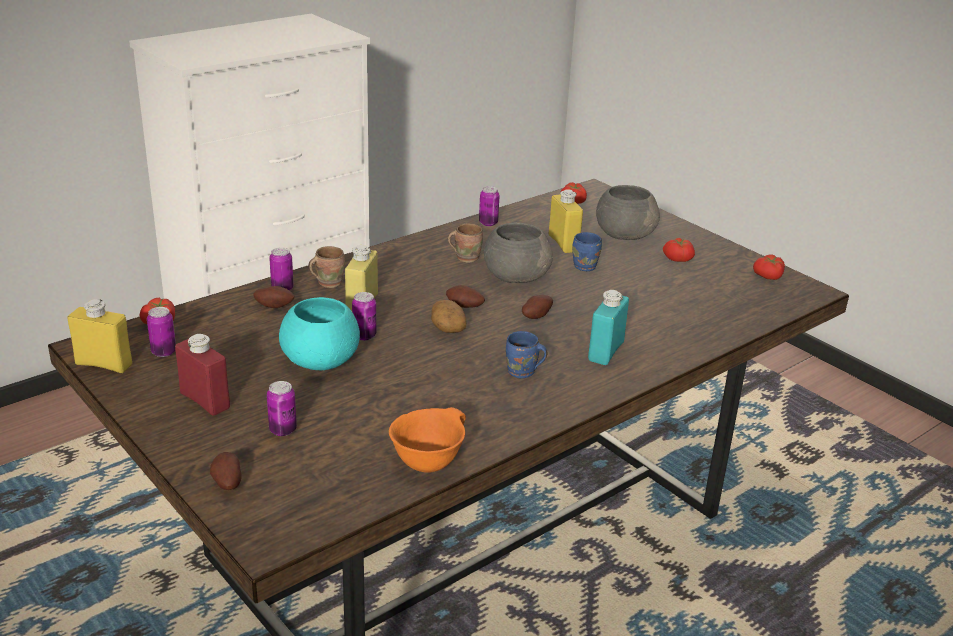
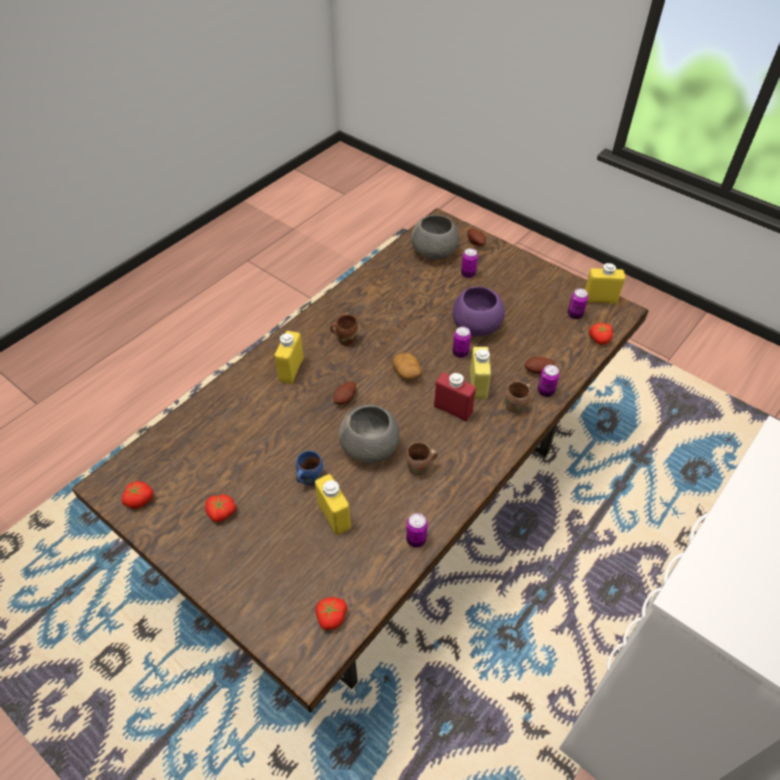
camera: 170 degrees right, 20 degrees up
(205, 401) = (522, 285): red bottle -> red bottle (453, 409)
(322, 360) = (476, 326): turquoise bowl -> purple bowl
(427, 462) = (385, 269): orange bowl -> none
(464, 307) = (401, 398): potato -> none
(522, 373) = (346, 339): blue mug -> brown mug
(606, 351) = (291, 370): turquoise bottle -> yellow bottle
(624, 235) = (273, 549): grey bowl -> grey bowl (434, 252)

